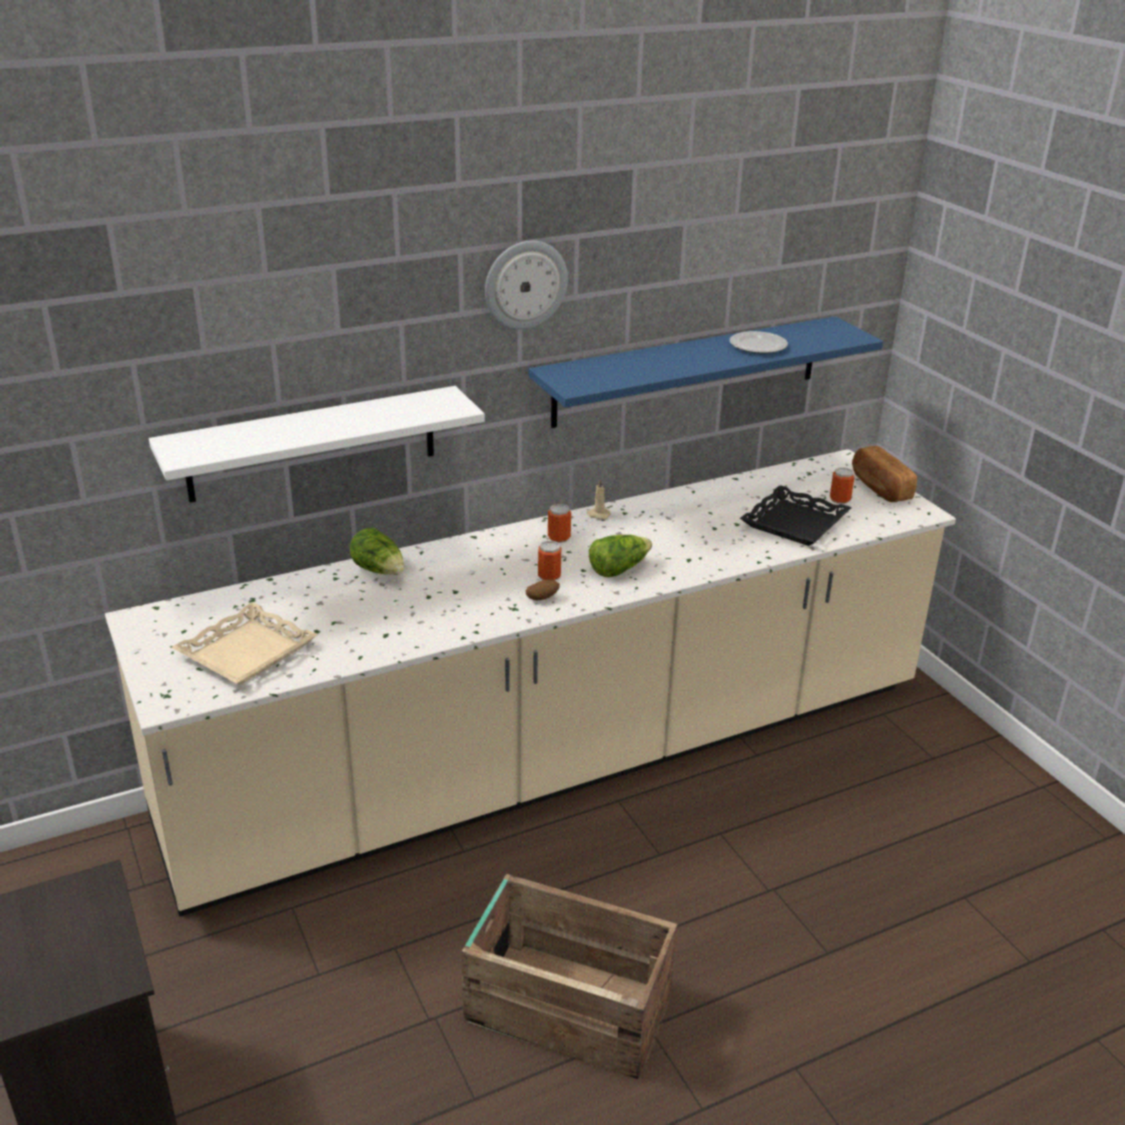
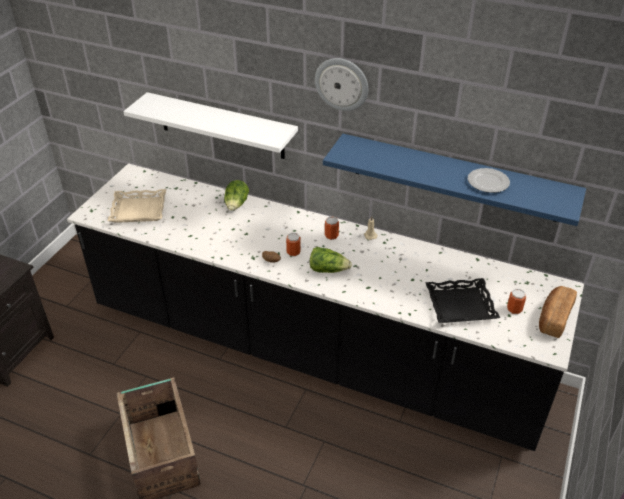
camera: 50 degrees right, 10 degrees up
(558, 757) = (312, 349): beige counter -> black counter

